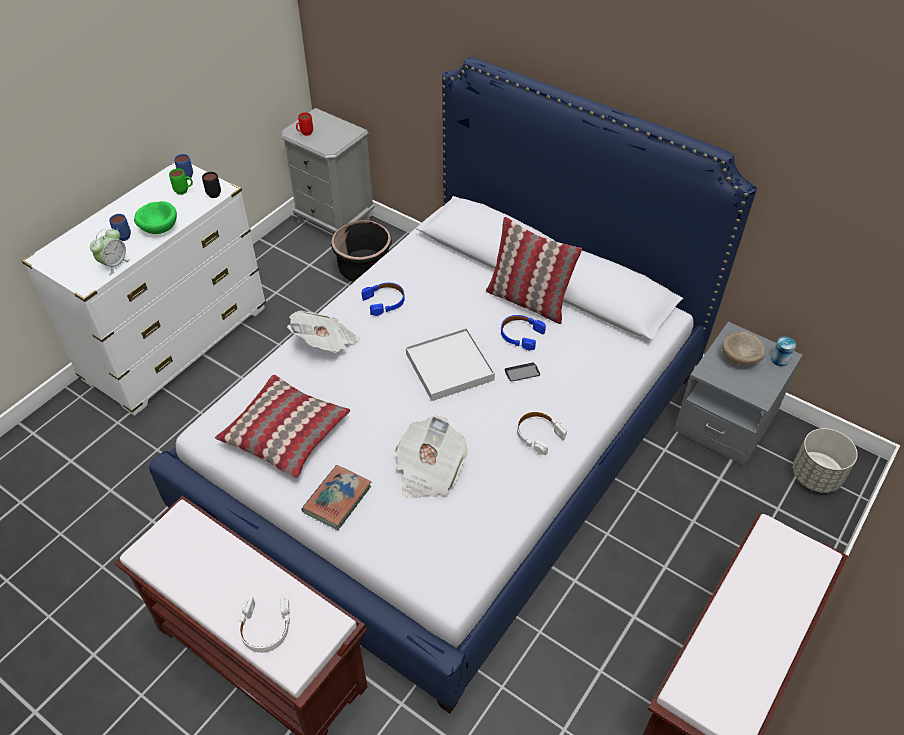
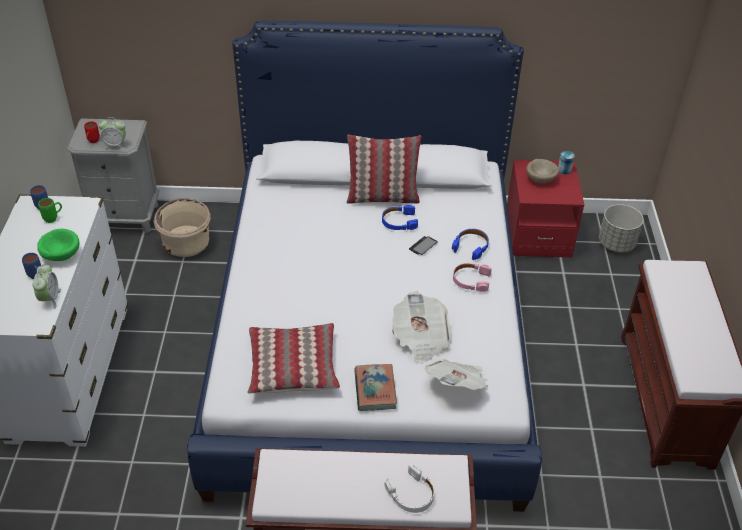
camera: 35 degrees left, 5 degrees down
(212, 193) = (81, 210): black mug -> none
(320, 144) = (115, 145): none -> alarm clock
(326, 343) = (261, 290): newspaper -> newspaper (457, 385)
(364, 269) = (186, 244): black planter -> beige planter
(385, 302) = (278, 242): blue headphones -> blue headphones (471, 246)
(450, 367) = (370, 264): white tray -> none
(538, 435) = (471, 280): white headphones -> pink headphones
(725, 421) = (537, 235): grey nightstand -> red nightstand

